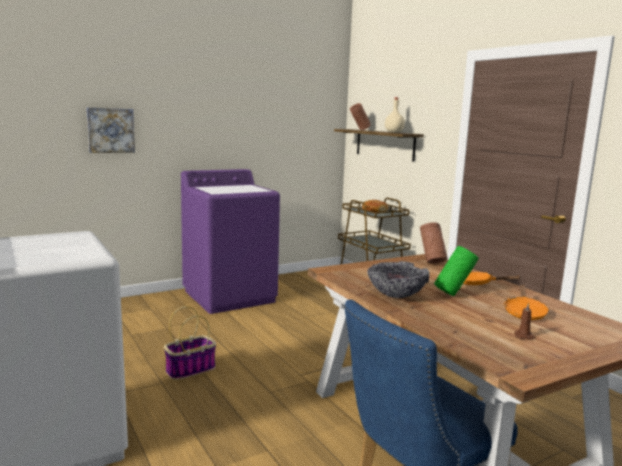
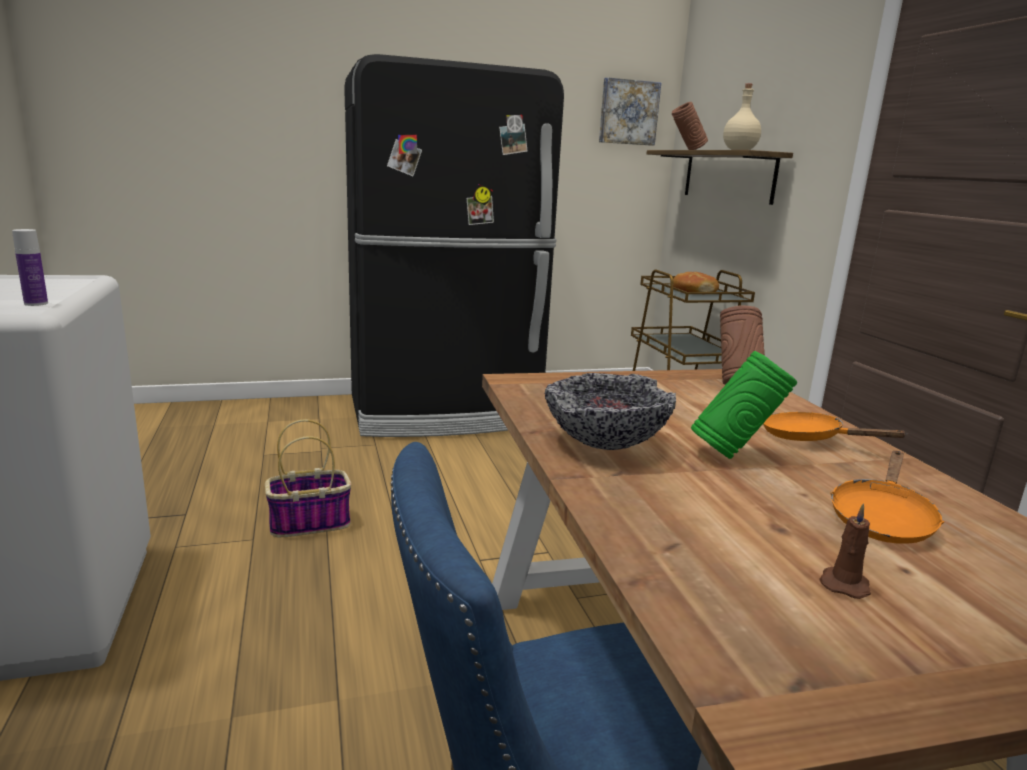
camera: 15 degrees right, 5 degrees up
(92, 251) = (36, 303): none -> bottle
(110, 130) = (272, 138): picture -> picture (628, 112)
(230, 296) = (445, 412): purple washing machine -> black fridge

